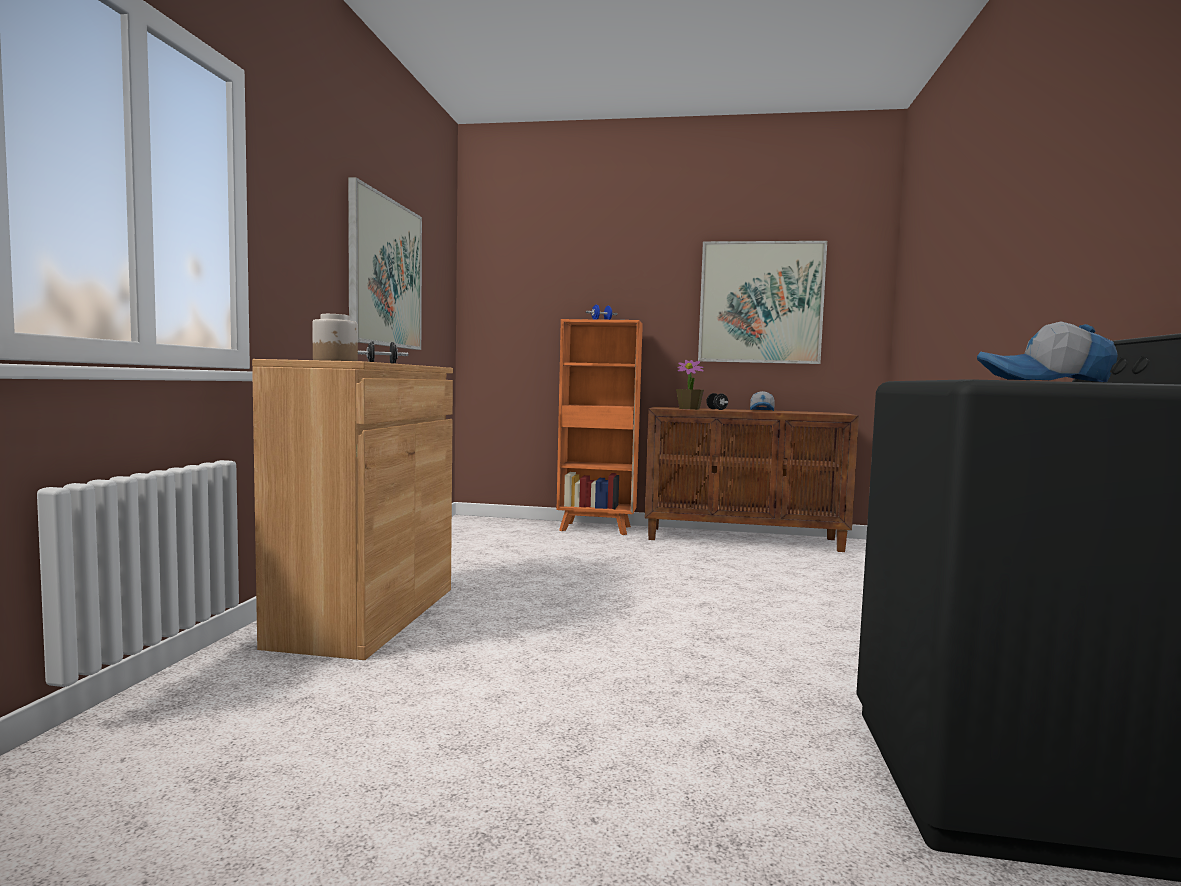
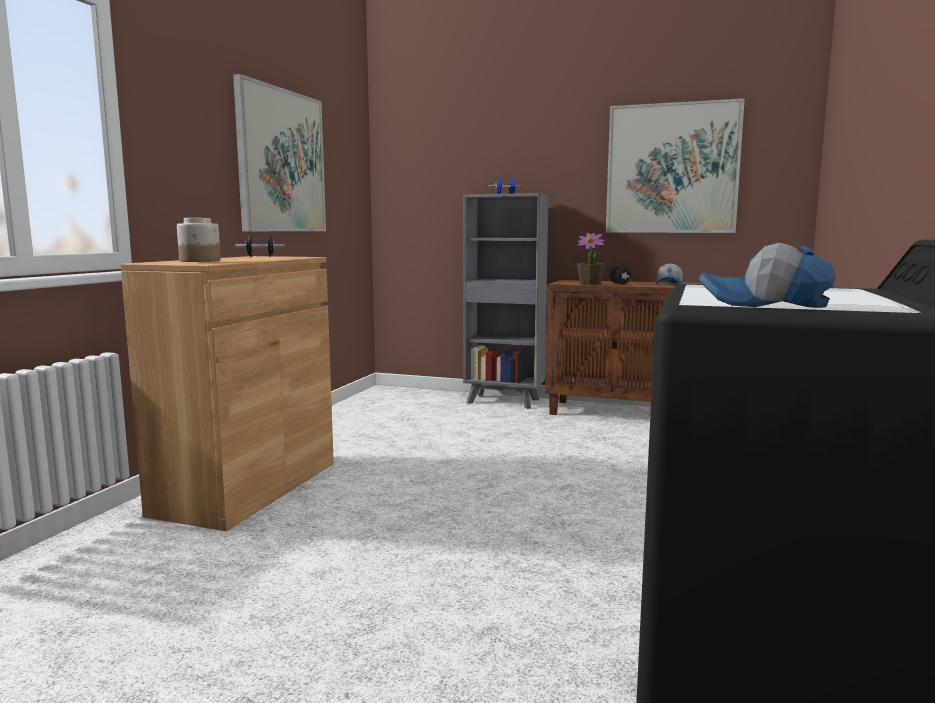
camera: 10 degrees right, 5 degrees up
(597, 529) = (504, 401): orange bookcase -> grey bookcase

